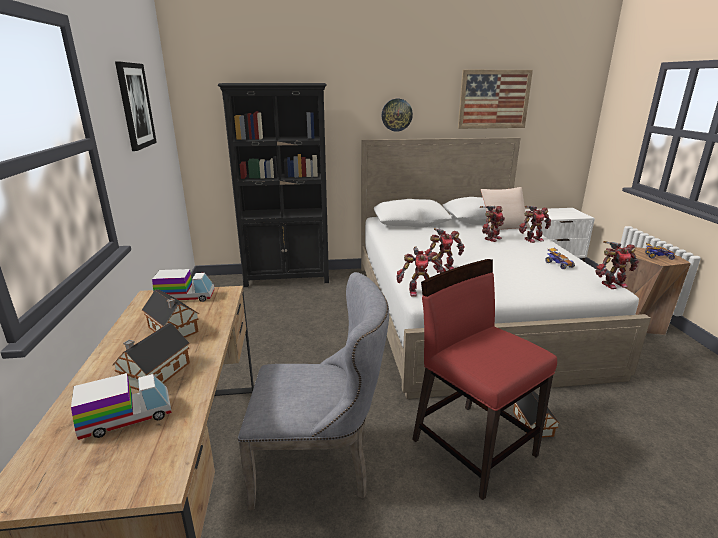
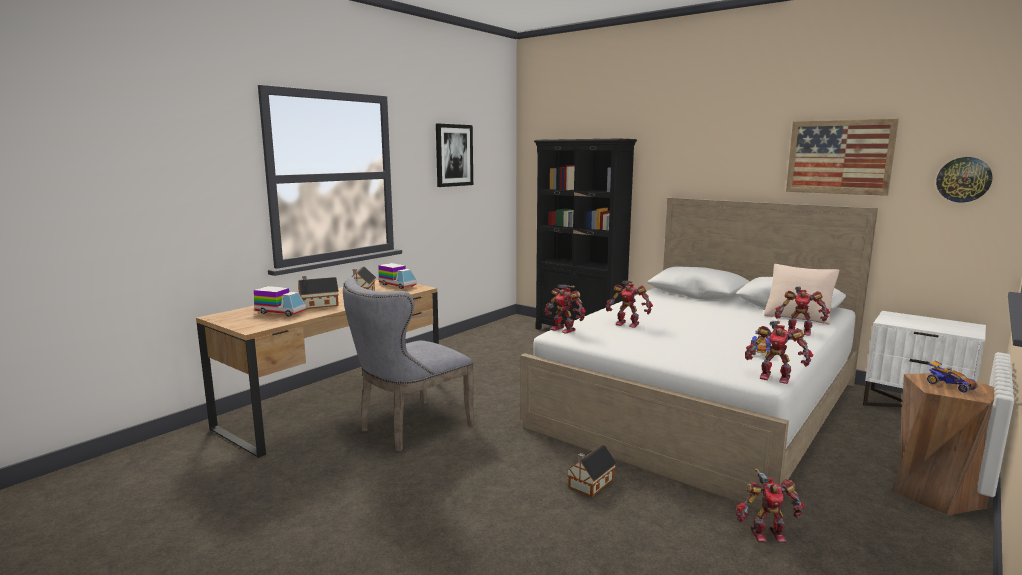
camera: 45 degrees right, 10 degrees down
(320, 465) = (409, 428): grey chair -> grey chair turned 90 degrees clockwise
(396, 115) = (710, 173): wall clock -> wall clock (963, 179)
(473, 446) = (516, 468): red chair -> none
(491, 238) = (748, 320): toy robot -> toy robot (766, 533)

